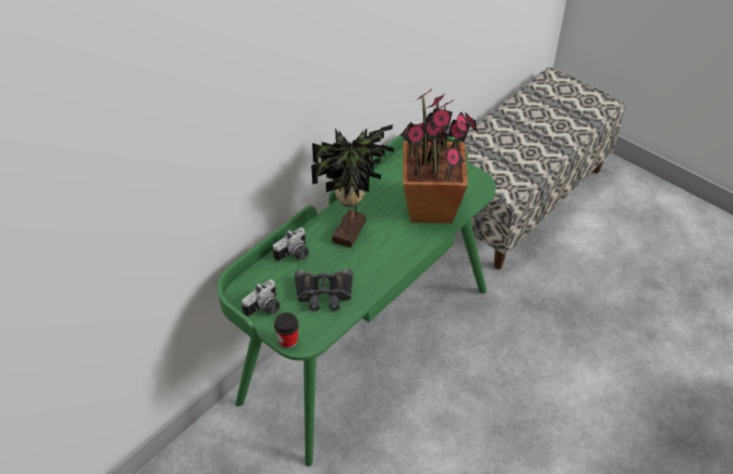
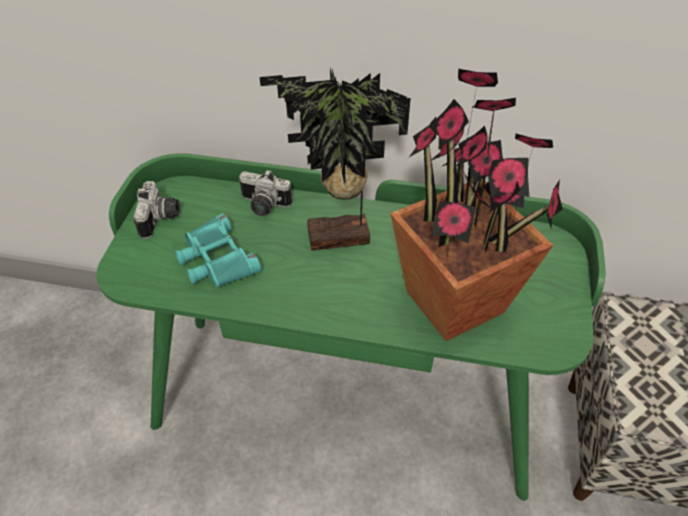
camera: 60 degrees right, 0 degrees up
(265, 308) = (161, 219): camera -> camera turned 105 degrees counterclockwise
(288, 341) = (119, 261): cup -> none
(324, 293) = (216, 260): black binoculars -> turquoise binoculars

